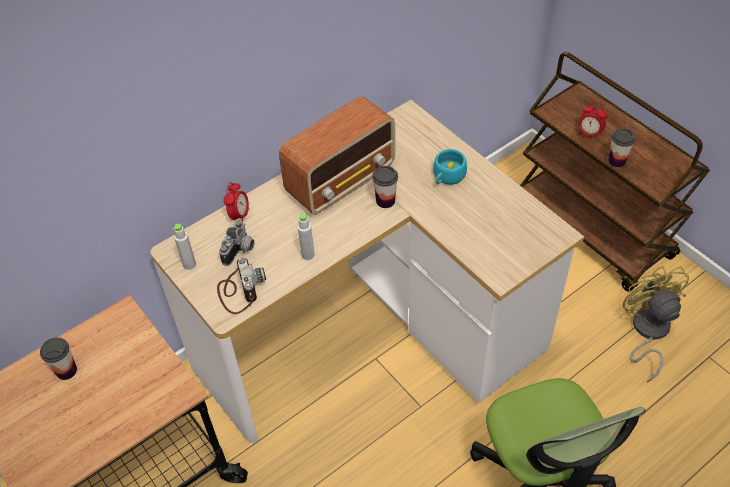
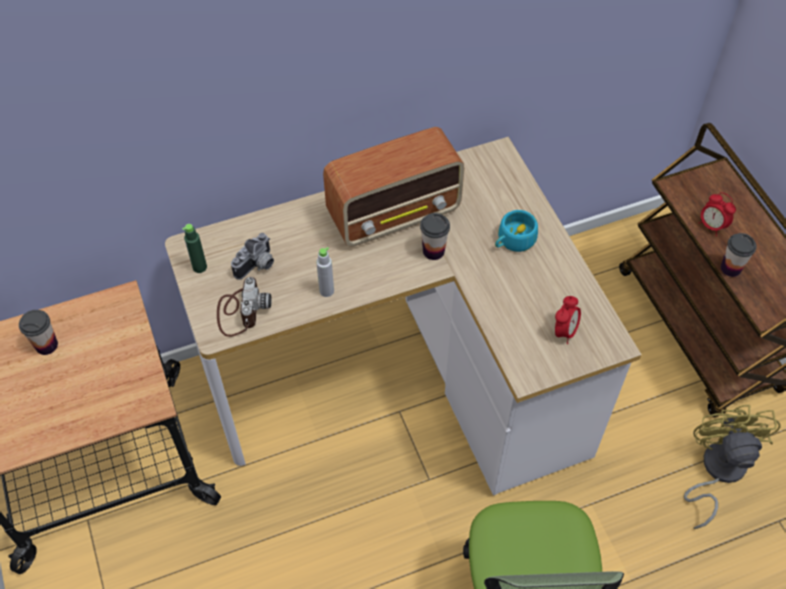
camera: 15 degrees right, 5 degrees up
(189, 264) = (199, 267): grey bottle -> green bottle
(239, 215) = (271, 225): alarm clock -> alarm clock (564, 331)

